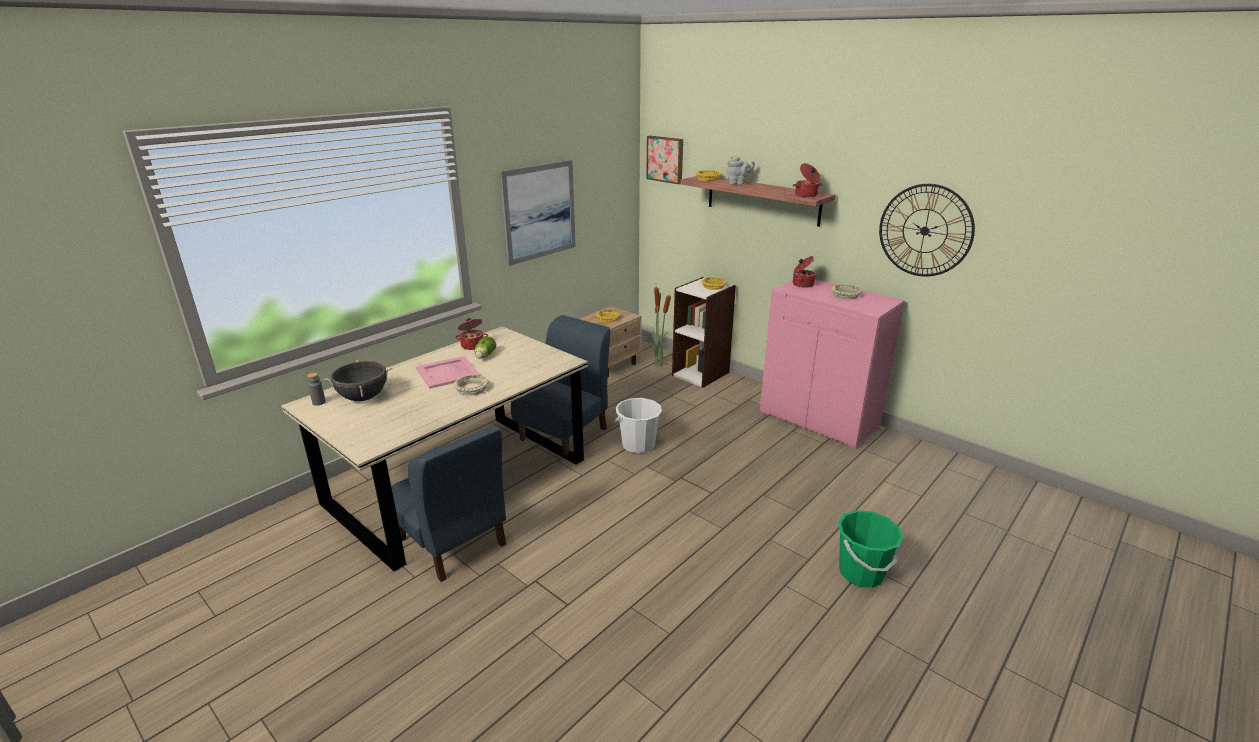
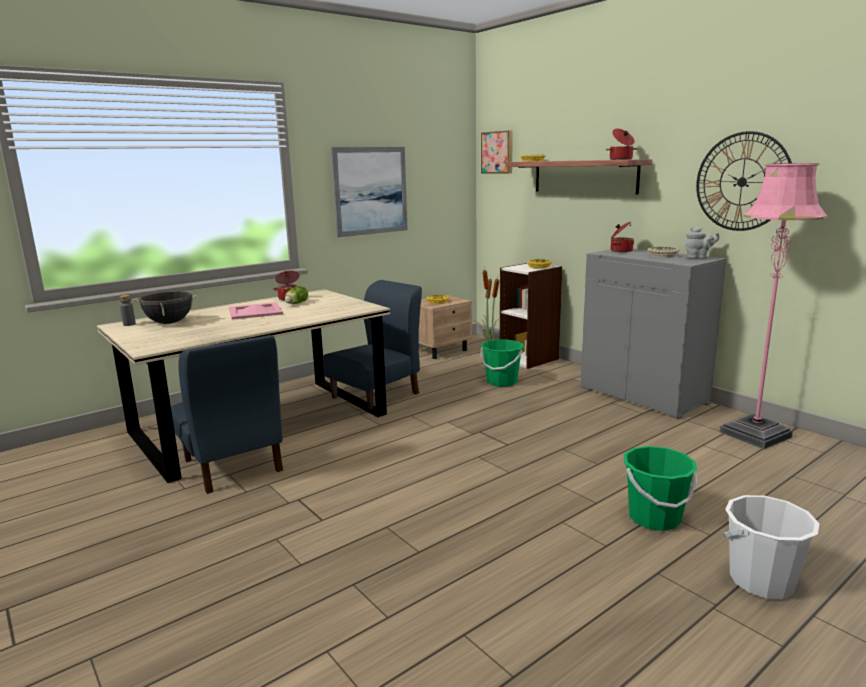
camera: 10 degrees right, 10 degrees down
(471, 389) = (269, 320): beige bowl -> none
(638, 445) = (445, 406): white bucket -> white bucket (761, 581)
(683, 407) = (501, 382): none -> green bucket
(737, 183) = (558, 160): grey teapot -> grey teapot (698, 258)
(819, 419) = (644, 395): pink cabinet -> grey cabinet
(925, 464) = (755, 435): none -> pink floor lamp

